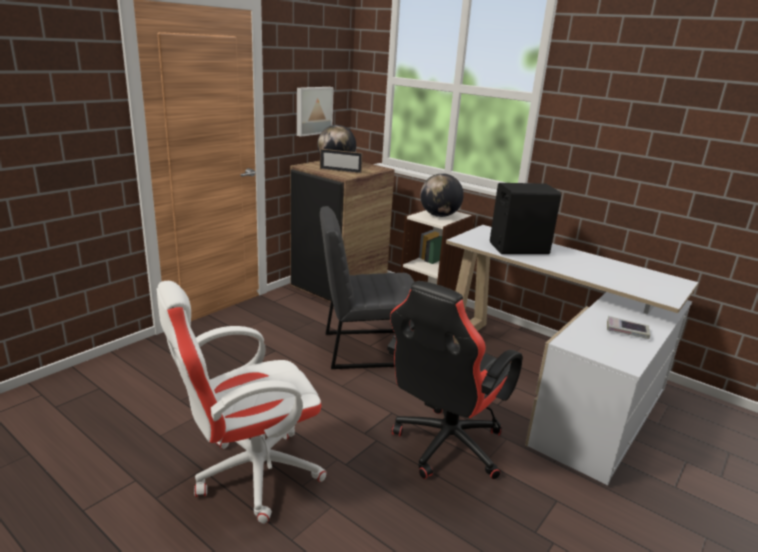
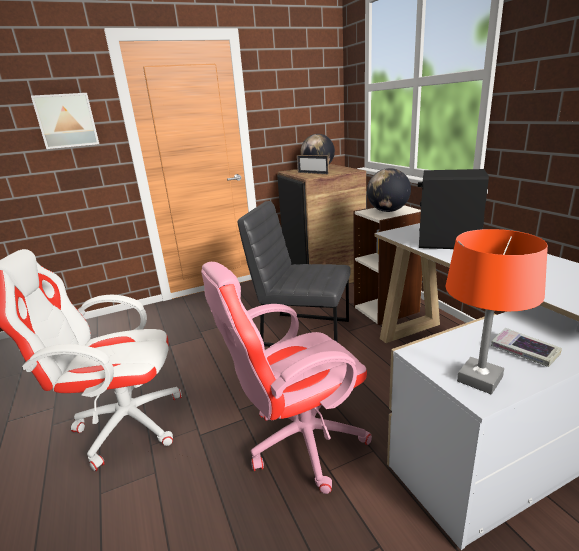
camera: 30 degrees right, 0 degrees up
(313, 110) = (300, 123): picture -> picture (67, 120)
(443, 450) = (297, 445): black office chair -> pink office chair
(617, 353) = (479, 379): none -> orange table lamp

